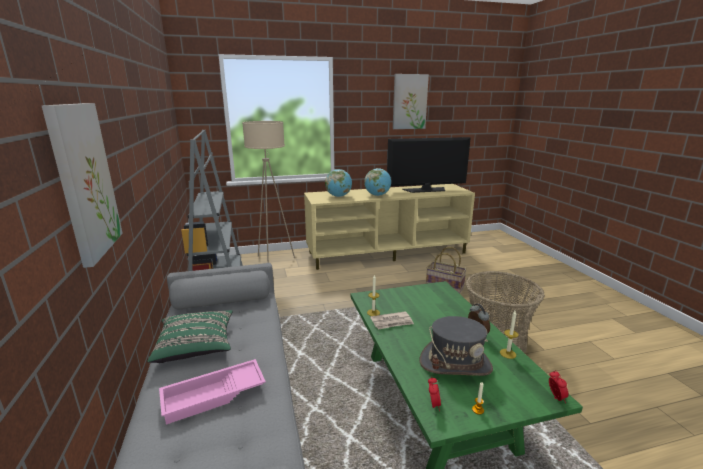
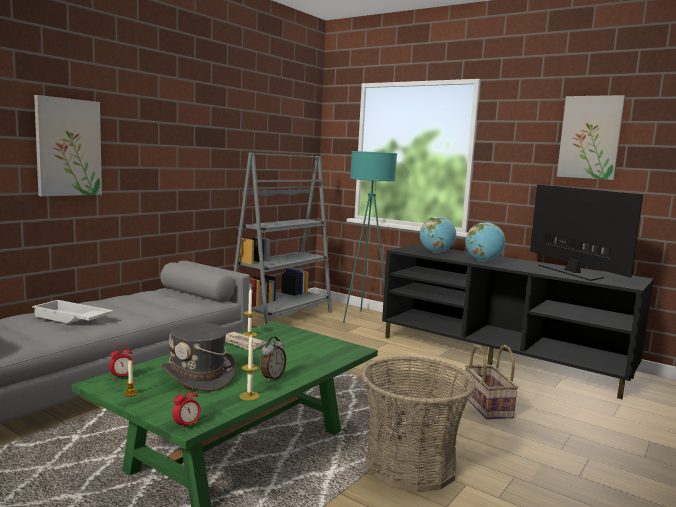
camera: 50 degrees right, 10 degrees down
(196, 346) = (124, 302): green pillow -> none
(213, 396) = (71, 318): pink tray -> white tray
(273, 261) = (364, 318): beige floor lamp -> turquoise floor lamp
(387, 253) = (501, 356): beige tv stand -> black tv stand
(426, 190) = (572, 272): television -> television turned 150 degrees counterclockwise

